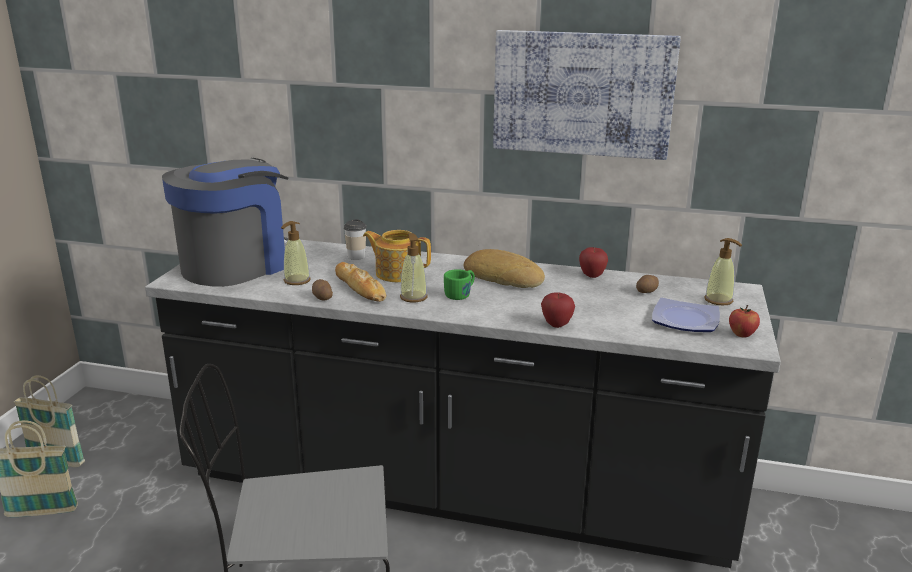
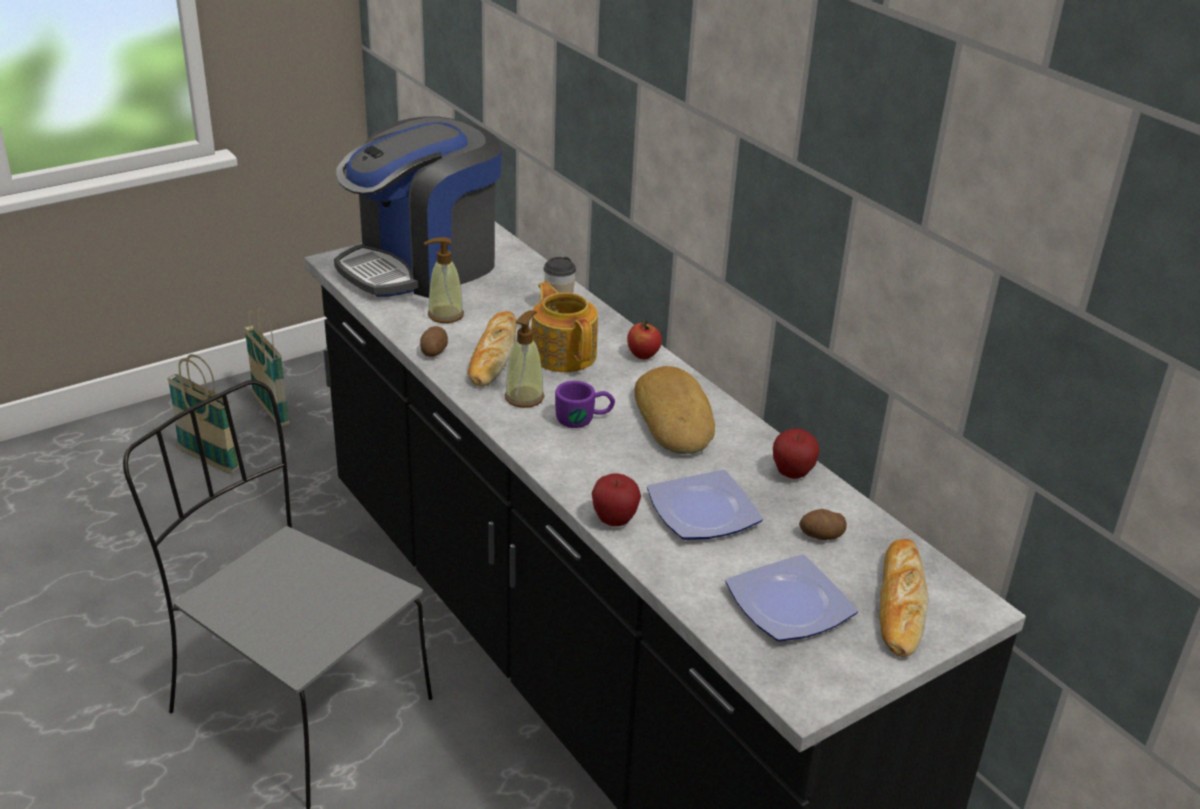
camera: 40 degrees right, 10 degrees up
(237, 265) = (423, 265): coffee machine -> coffee machine turned 150 degrees clockwise
(461, 293) = (584, 419): green mug -> purple mug
(582, 94) = (843, 187): picture -> none
(586, 305) = (702, 513): none -> plate
(718, 300) = (900, 603): soap dispenser -> bread
(741, 334) = (826, 670): apple -> apple (643, 355)

